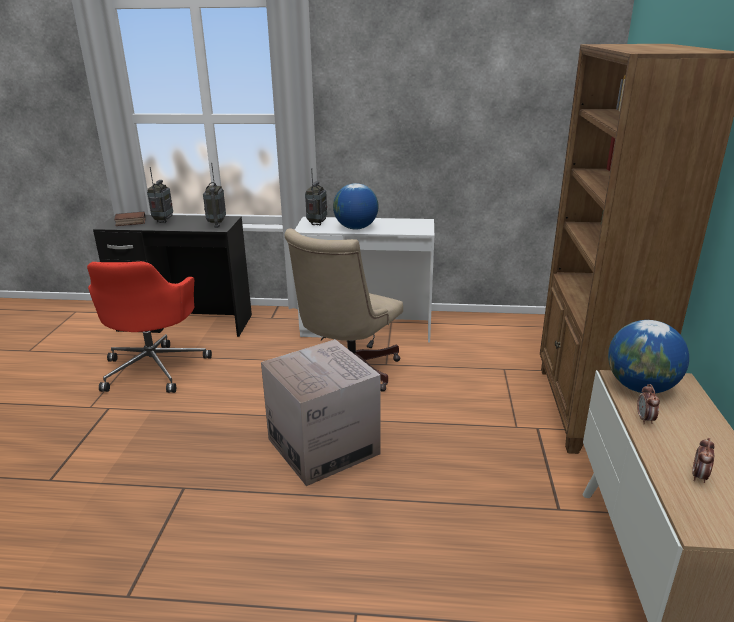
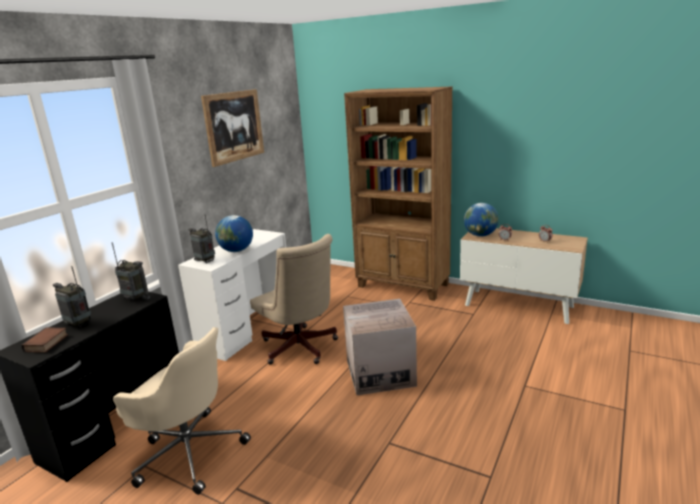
camera: 65 degrees left, 5 degrees down
(155, 368) = (189, 451): red office chair -> beige office chair
(454, 76) = (234, 126): none -> picture

